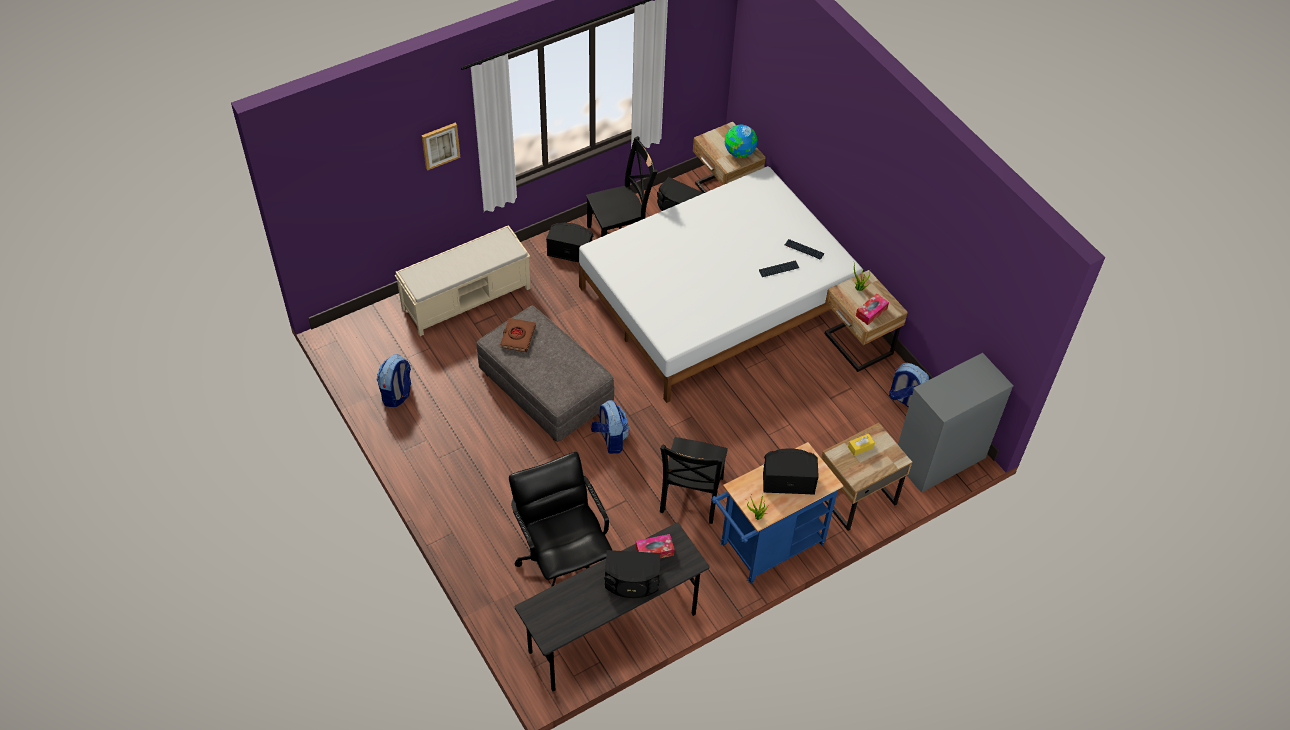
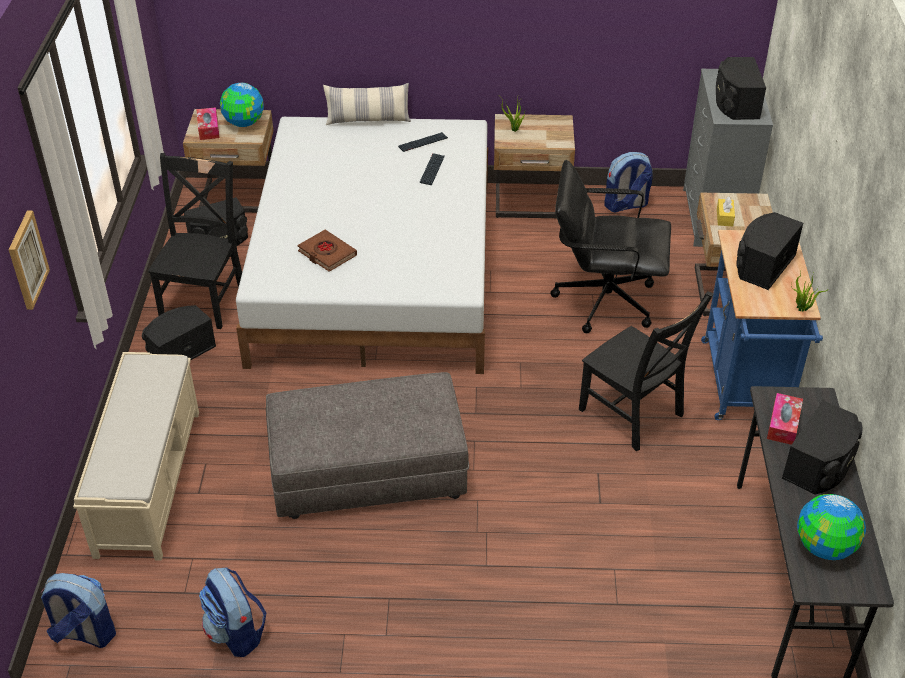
camera: 55 degrees left, 10 degrees down
(517, 337) = (309, 426): brown book -> brown book (327, 254)
(562, 559) = (646, 576): black office chair -> black office chair (604, 300)
(565, 606) = (825, 547): none -> globe
(610, 439) = (496, 446): backpack -> backpack (84, 633)
(803, 209) = (368, 120): none -> pillow
(871, 312) = (552, 135): tissue box -> tissue box (208, 129)
(951, 390) = (735, 103): none -> black speaker

